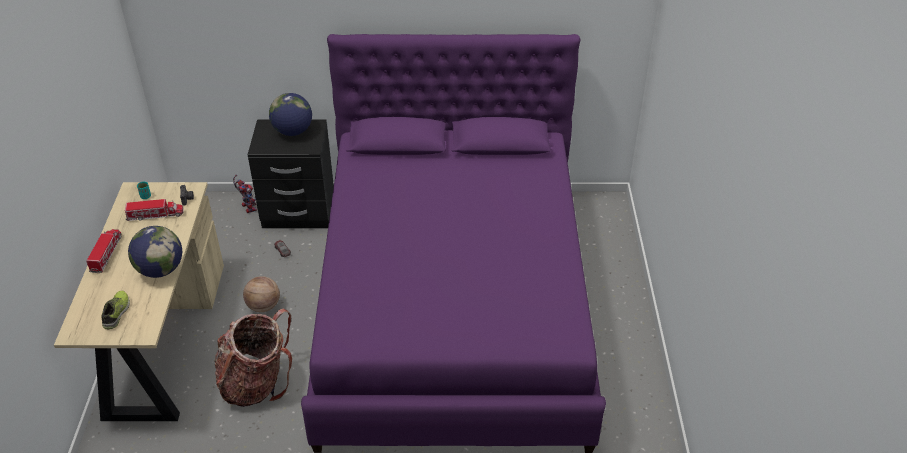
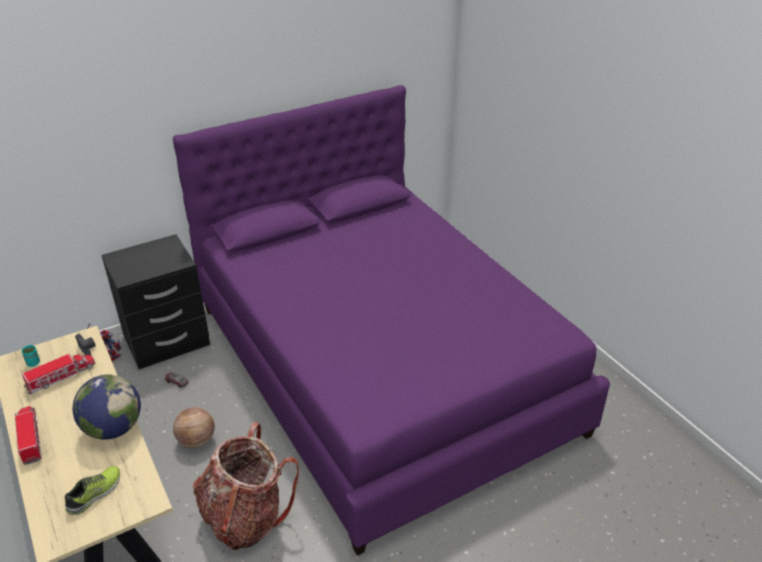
camera: 30 degrees left, 5 degrees down
(117, 312) = (95, 494): shoe -> shoe turned 60 degrees clockwise
(293, 132) = (150, 254): globe -> none

